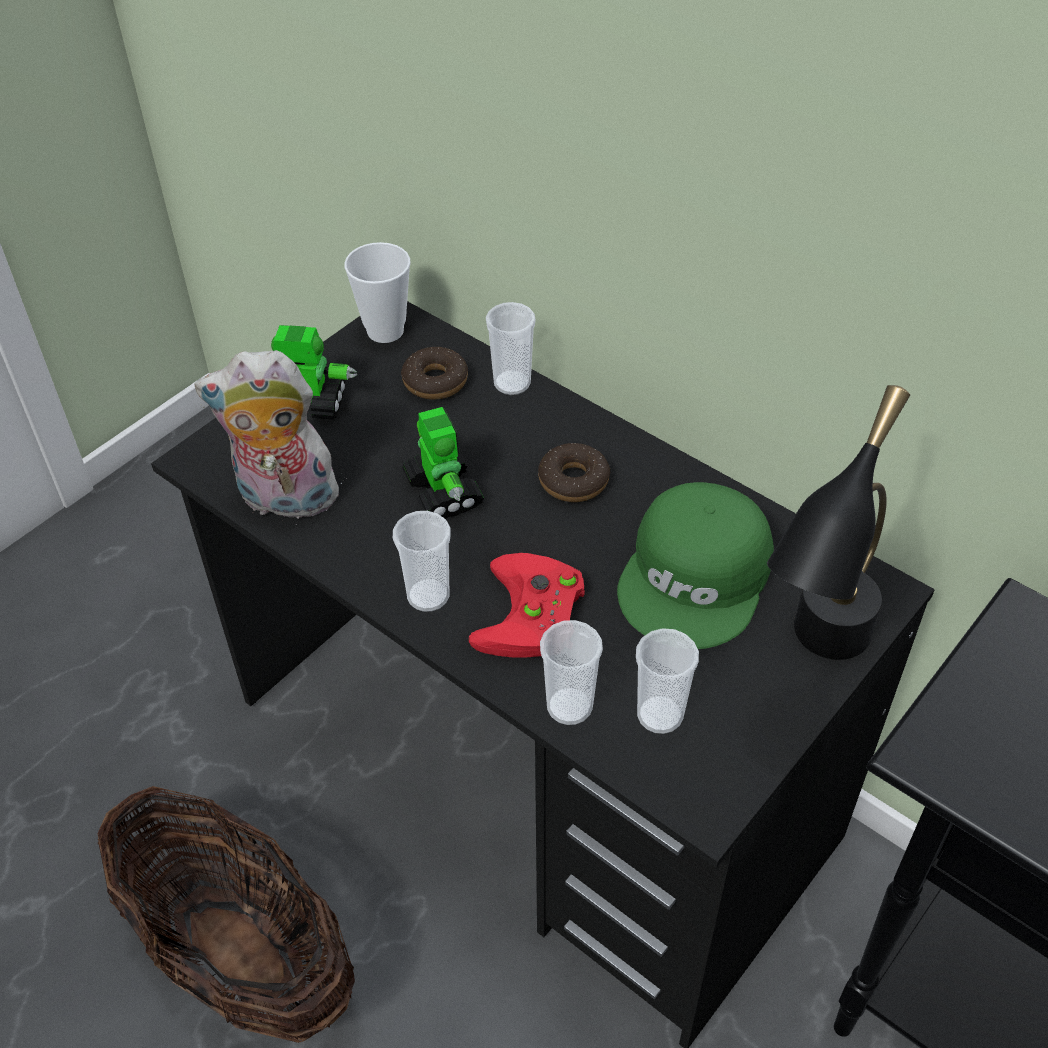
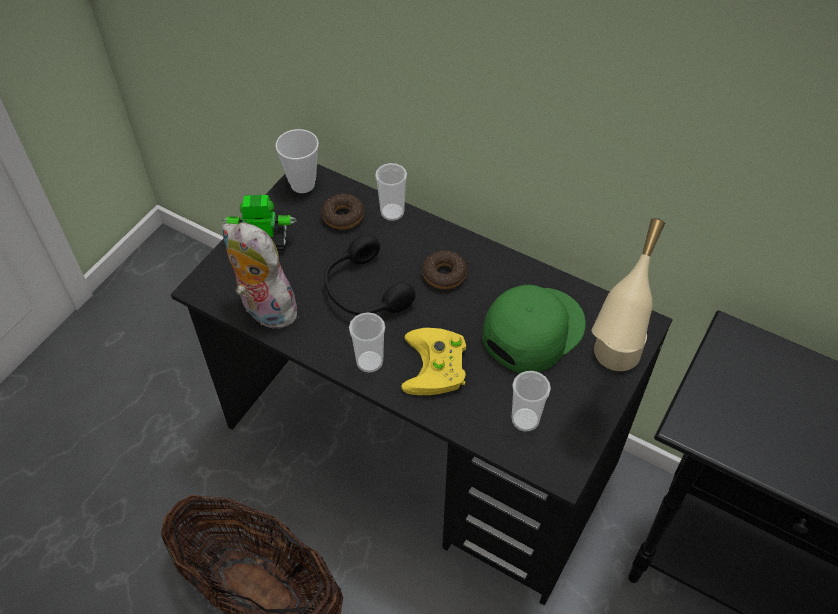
camera: 10 degrees left, 5 degrees up
(284, 500) = (264, 309): plush toy -> plush toy turned 45 degrees clockwise
(443, 491) = (364, 291): toy robot -> black headphones
(533, 617) = (437, 367): red game controller -> yellow game controller
(569, 706) = (470, 421): cup -> none
(697, 578) = (531, 329): green cap -> green cap turned 150 degrees counterclockwise
(816, 655) = (610, 370): black table lamp -> beige table lamp

